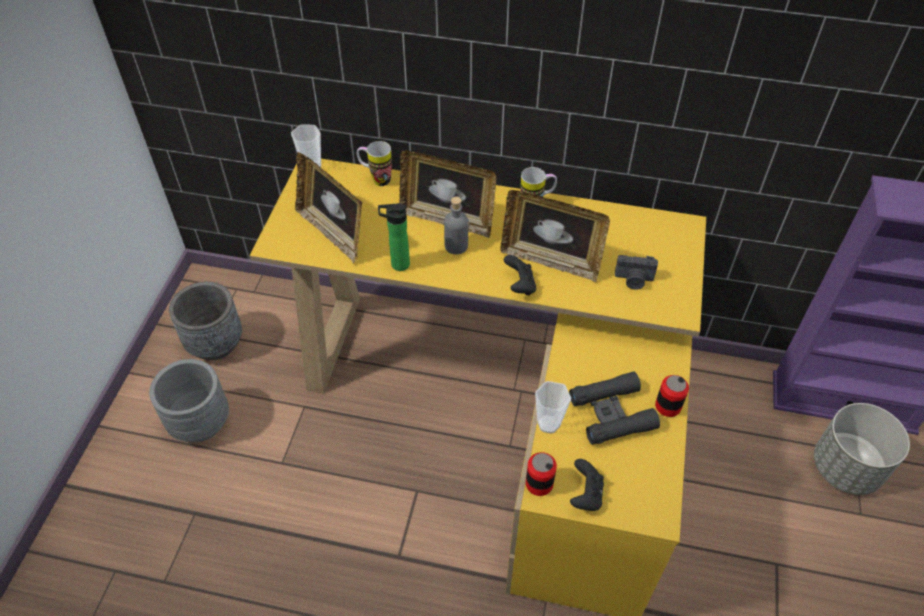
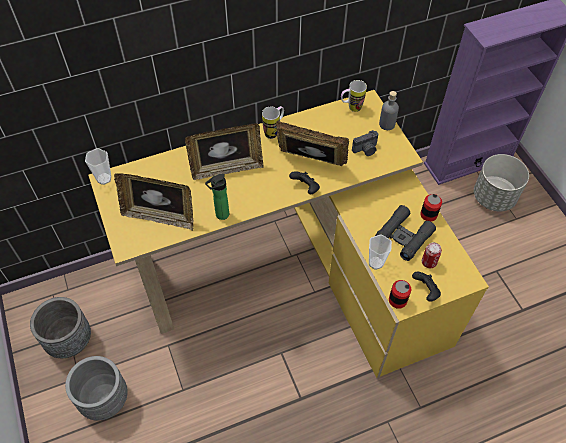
camera: 35 degrees left, 5 degrees up
(376, 179) = (157, 165): mug -> mug (351, 108)
(456, 246) = (247, 183): grey bottle -> grey bottle (387, 124)
(550, 260) = (310, 162): picture frame -> picture frame turned 150 degrees counterclockwise
(619, 463) = (429, 262): none -> can

